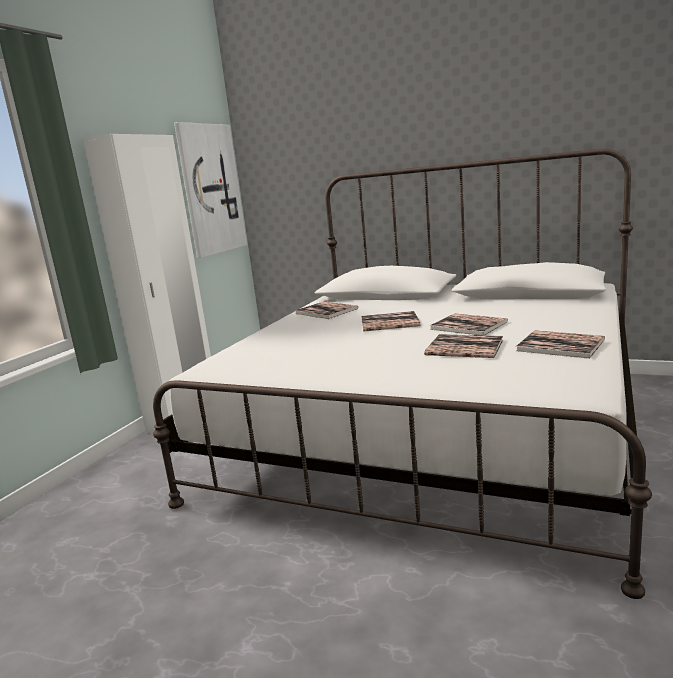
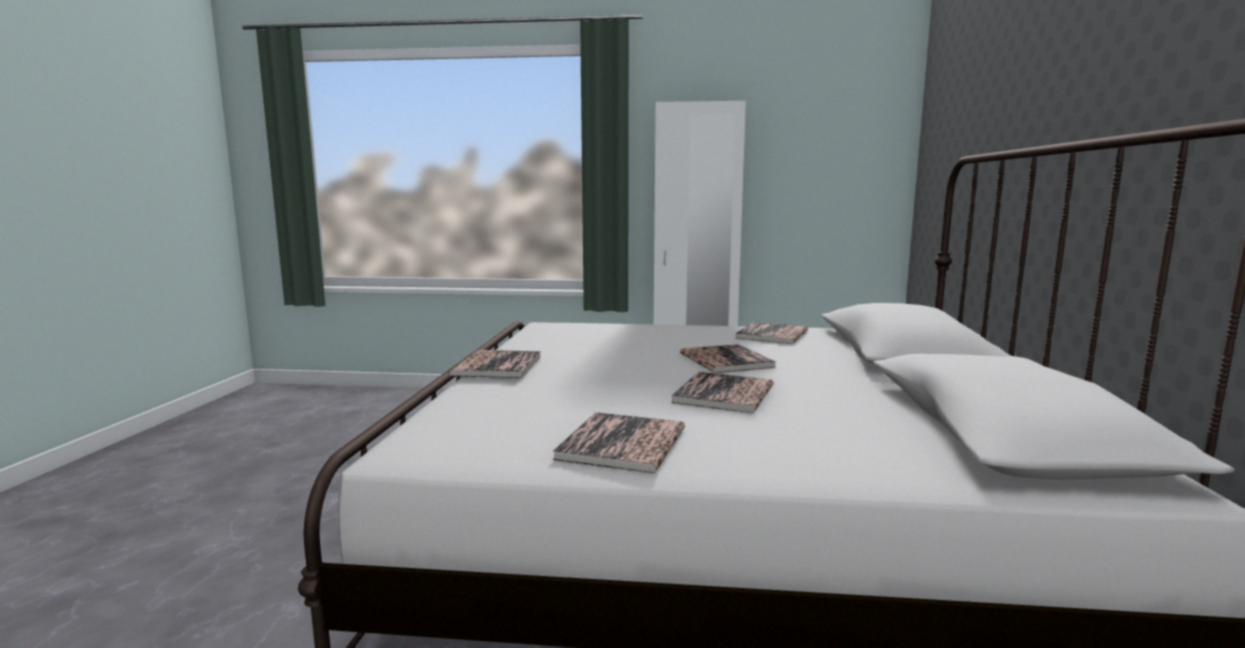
camera: 70 degrees right, 5 degrees down
(210, 189) = (846, 166): picture -> none
(464, 348) = (611, 396): book -> book (497, 366)

